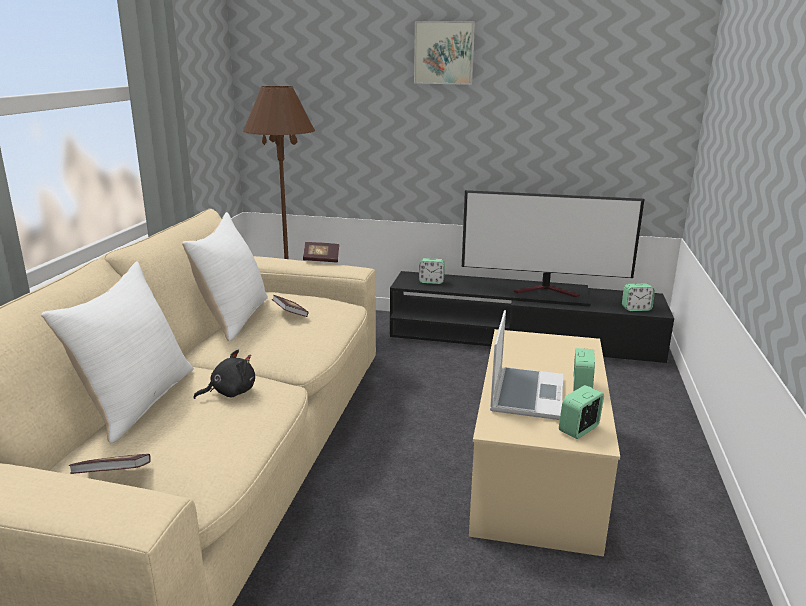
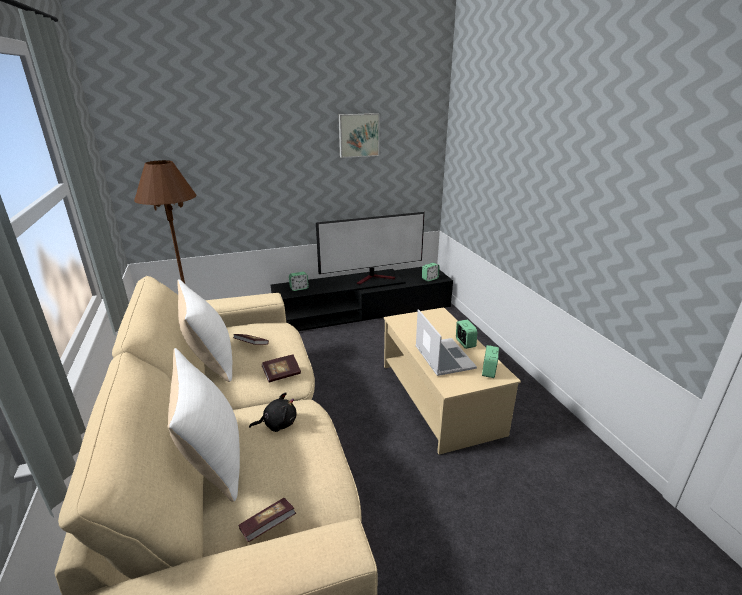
camera: 30 degrees left, 5 degrees up
(230, 392) = (277, 424): black plush toy -> black plush toy turned 45 degrees clockwise
(321, 260) = (238, 294): book -> book (282, 374)
(444, 53) = (283, 125): picture -> picture (358, 135)

